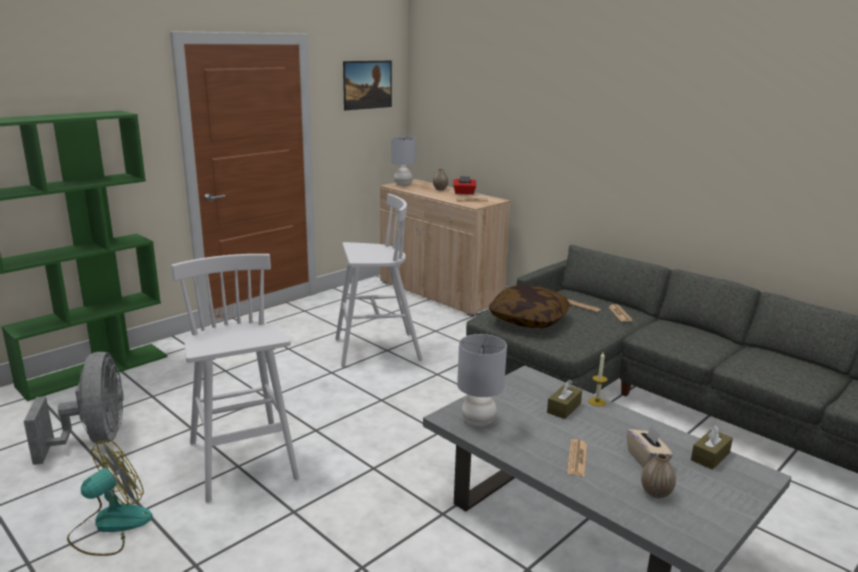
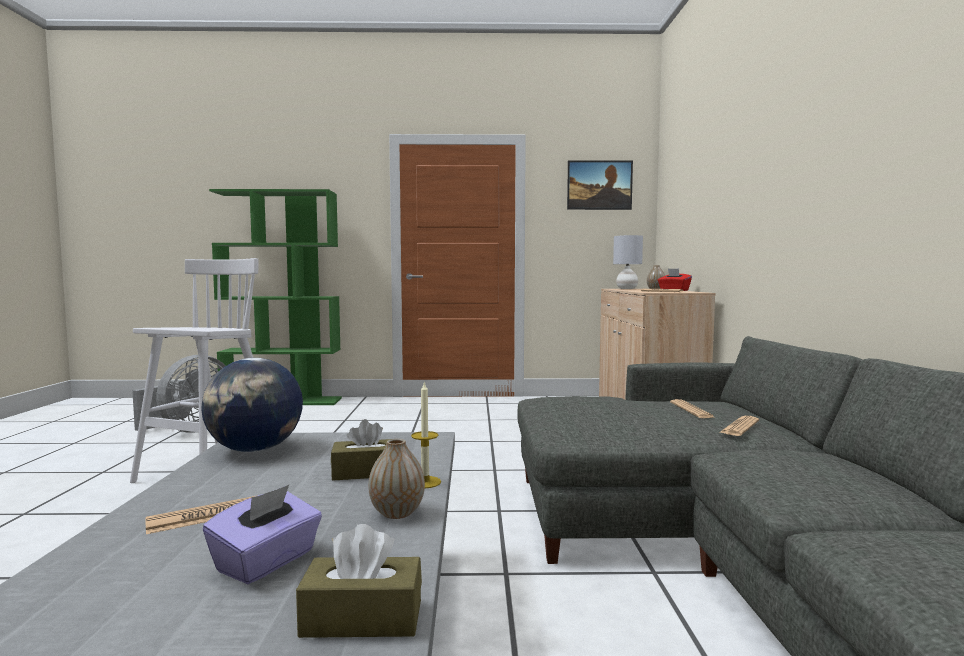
camera: 45 degrees right, 15 degrees down
(110, 526) = (70, 472): fan -> none
(375, 350) = (481, 438): white stool -> none
(478, 421) = (254, 450): grey table lamp -> globe
(528, 319) = (579, 405): pillow -> none
(647, 459) = (267, 562): beige tissue box -> purple tissue box
(656, 493) = (125, 605): vase -> vase (397, 513)

